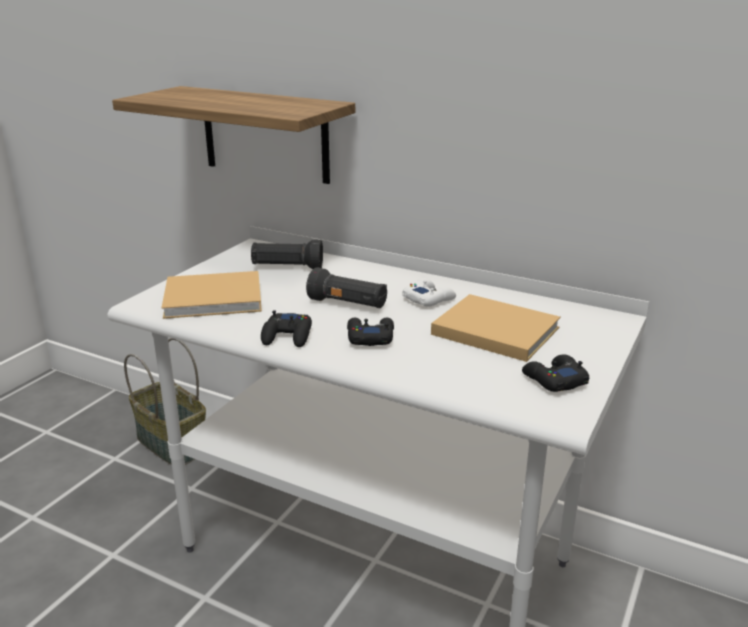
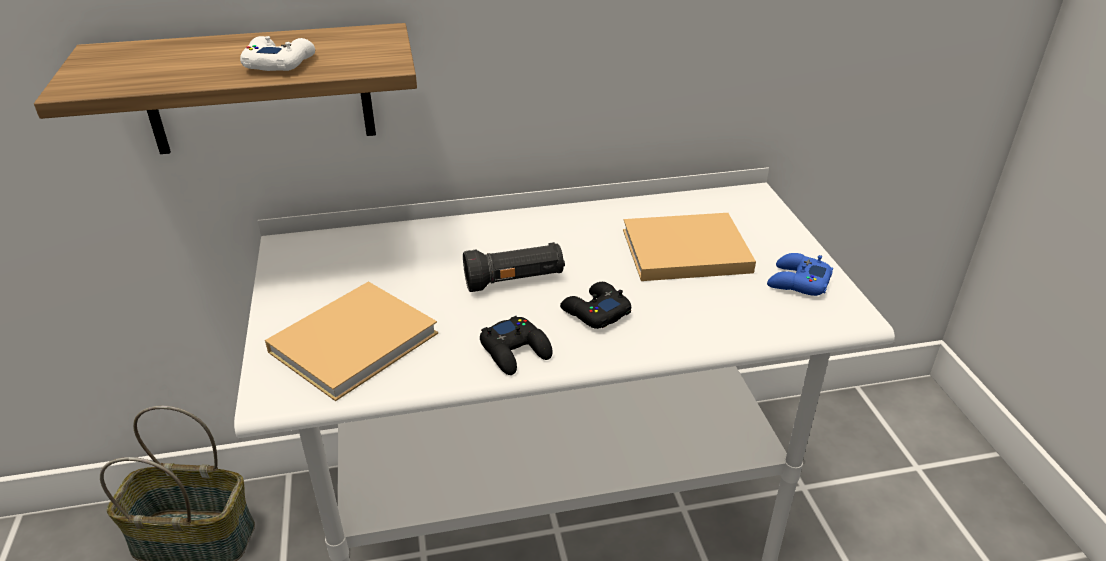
camera: 40 degrees left, 10 degrees up
(287, 267) = (375, 260): black flashlight -> none
(428, 299) = (579, 239): white game controller -> white game controller (279, 63)
(554, 380) = (797, 282): black game controller -> blue game controller

